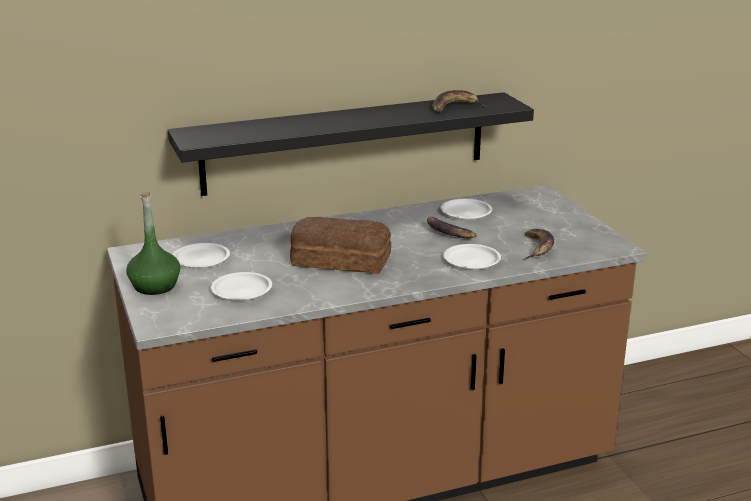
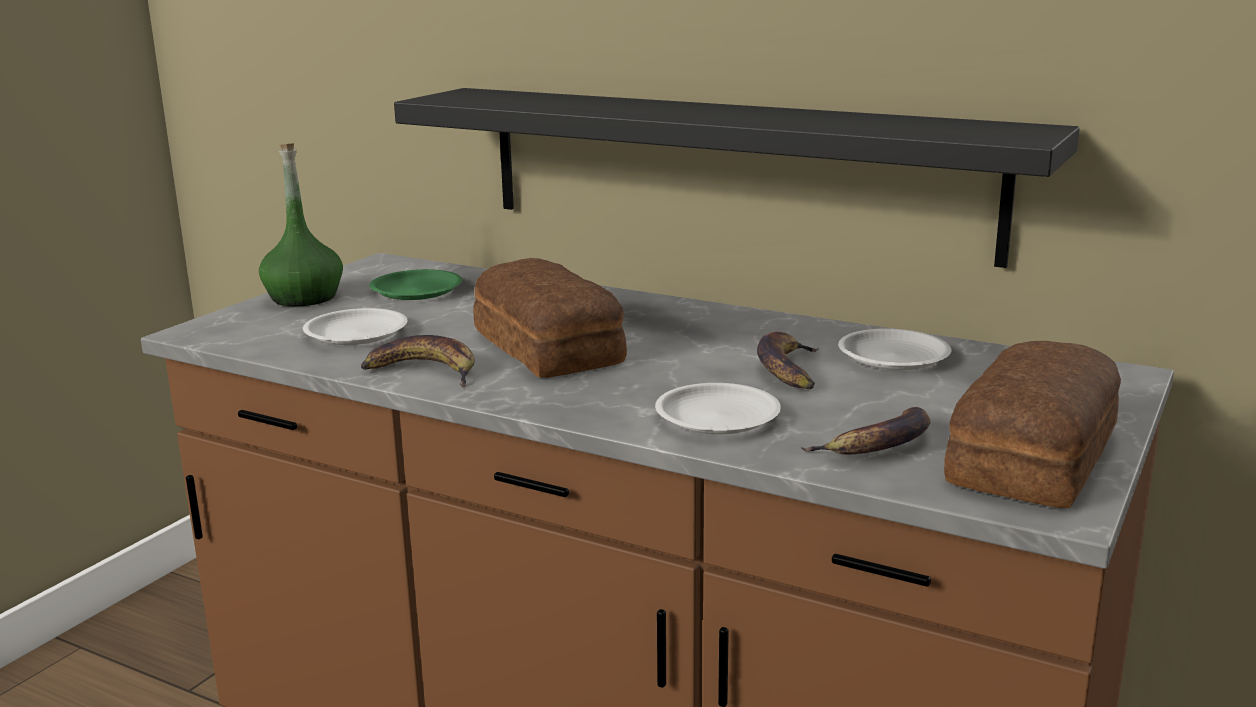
camera: 50 degrees right, 5 degrees down
(201, 260) = (416, 291): white plate -> green plate
(455, 107) = (904, 125): banana -> banana (424, 371)
(580, 232) = (1037, 456): none -> bread

